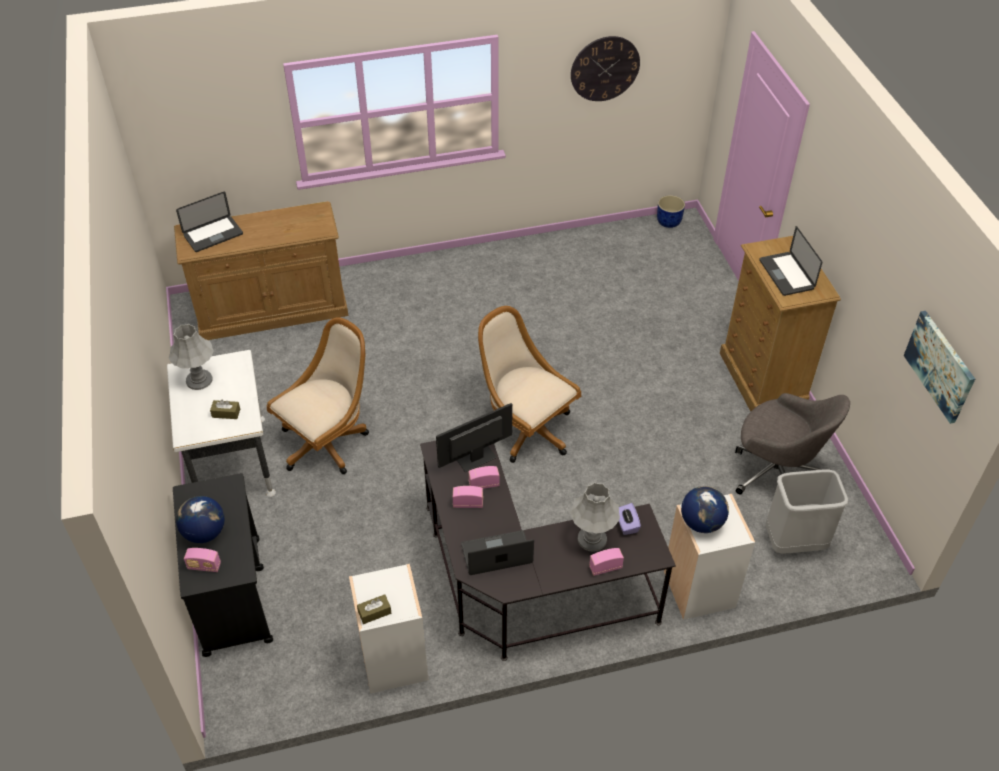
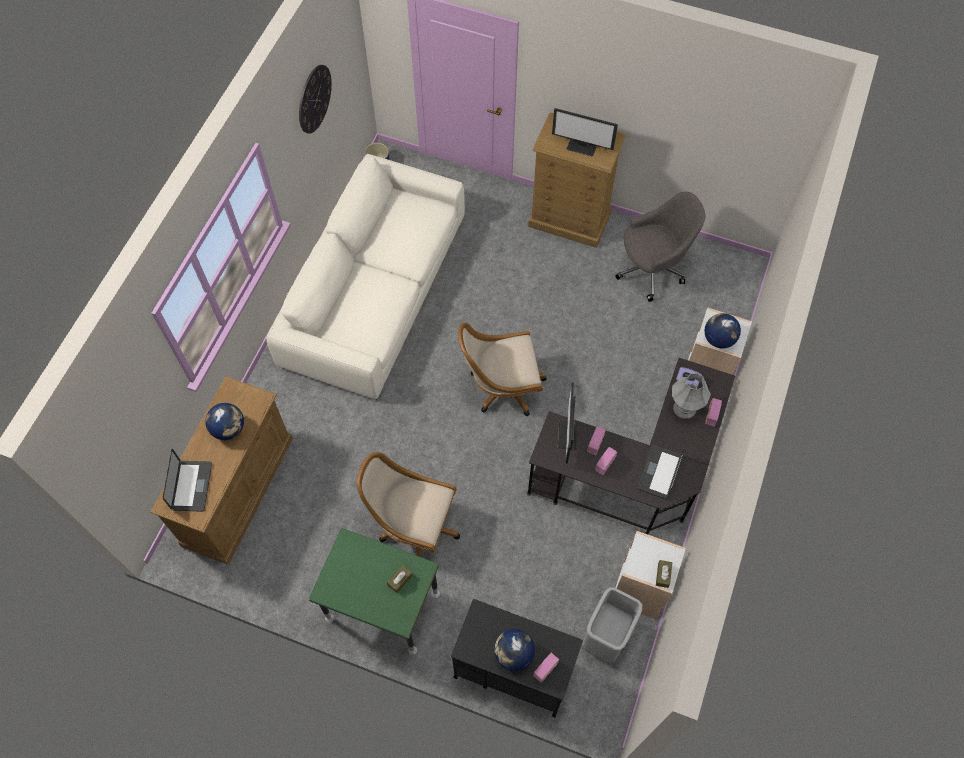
camera: 55 degrees left, 15 degrees up
(199, 380) = (347, 583): grey table lamp -> none
(231, 461) = (382, 606): white desk -> green desk
(282, 227) = (229, 429): none -> globe
(328, 439) = (413, 524): office chair -> office chair turned 60 degrees counterclockwise
(541, 286) = (374, 289): none -> white sofa
(786, 274) = (582, 146): laptop -> monitor
(794, 542) = (707, 298): grey trash can -> grey trash can (605, 636)
(940, 366) = (759, 133): picture -> none

